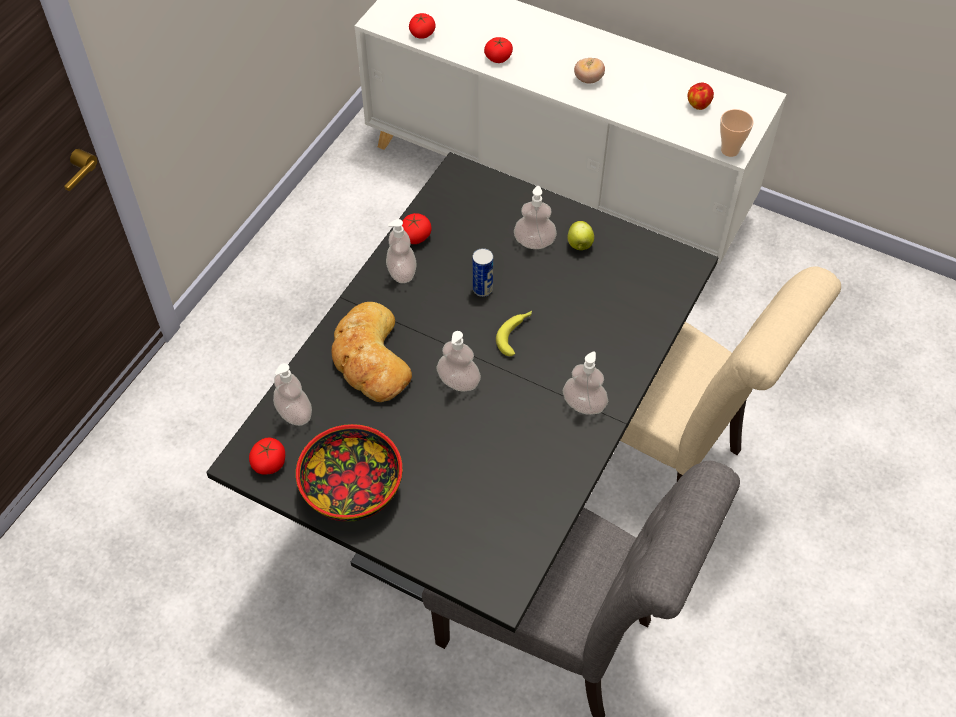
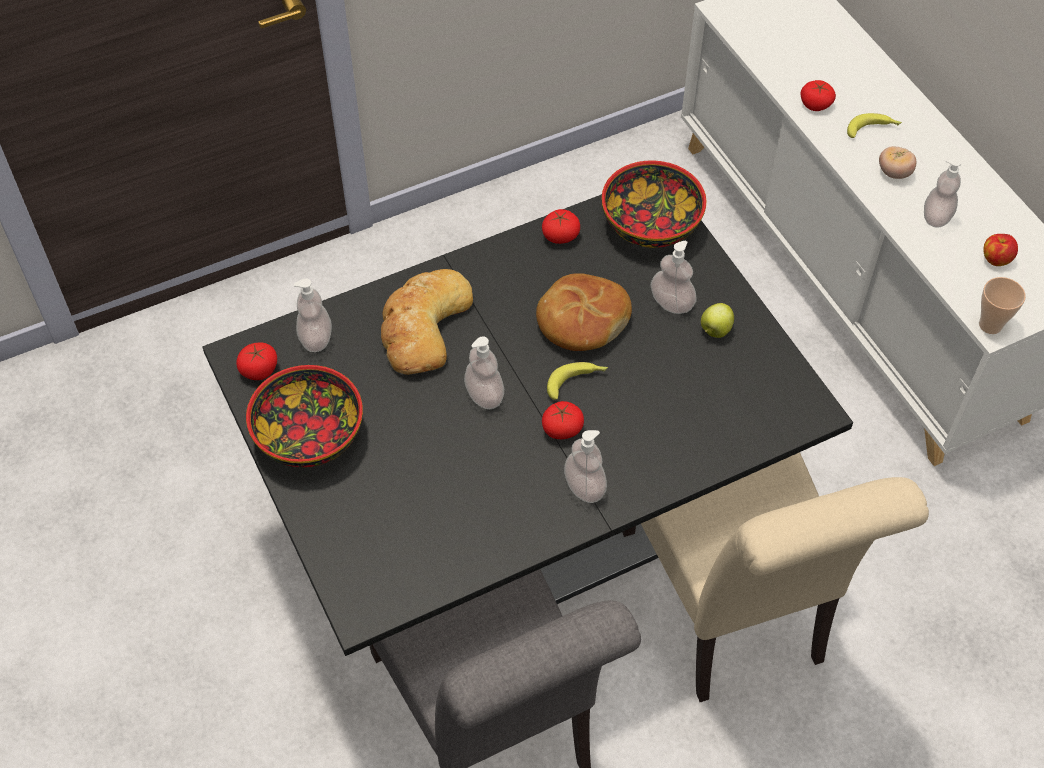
camera: 35 degrees right, 0 degrees up
(402, 272) = (519, 263): soap dispenser -> soap dispenser (936, 217)
(422, 33) = (756, 43): tomato -> tomato (562, 428)
(472, 195) = (649, 224): none -> bowl
(482, 289) = (581, 321): can -> bread
(550, 56) = (873, 129): none -> banana

